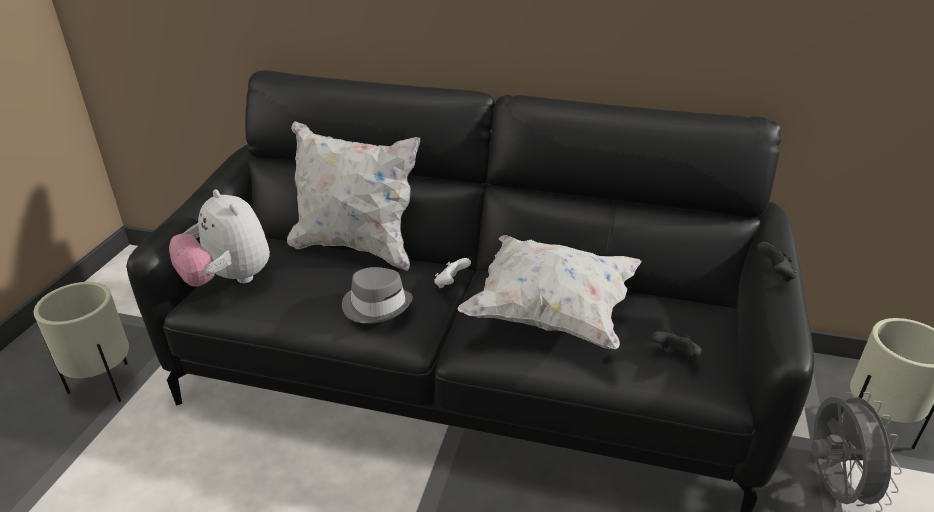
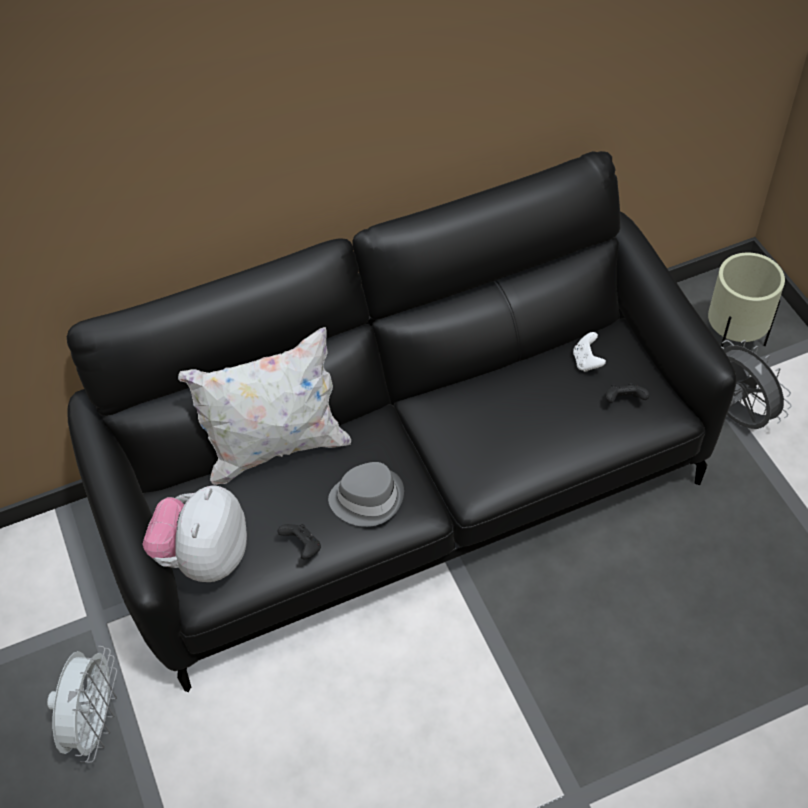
camera: 35 degrees left, 20 degrees up
(106, 386) = (95, 723): beige planter -> white fan
(228, 280) = (204, 556): plush toy -> plush toy turned 90 degrees clockwise
(451, 283) = (396, 434): white game controller -> white game controller (587, 361)
(550, 313) = (506, 417): white pillow -> none
(774, 274) = (662, 294): black game controller -> black game controller (303, 547)

